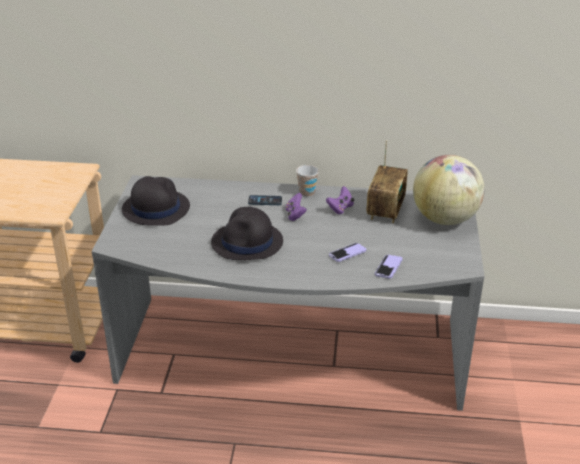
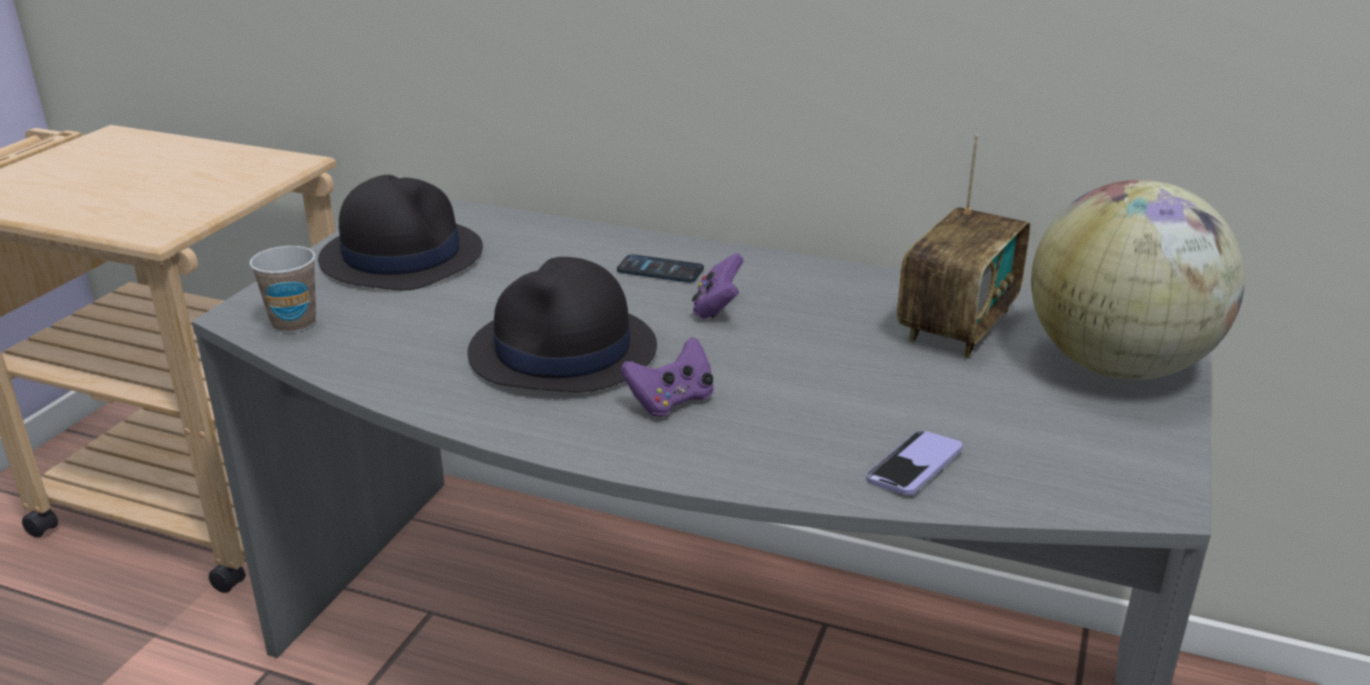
camera: 15 degrees right, 5 degrees down
(307, 193) = (770, 266): cup -> cup (294, 323)
(340, 208) = (839, 308): purple game controller -> purple game controller (671, 401)
(347, 253) = (811, 412): phone -> none

